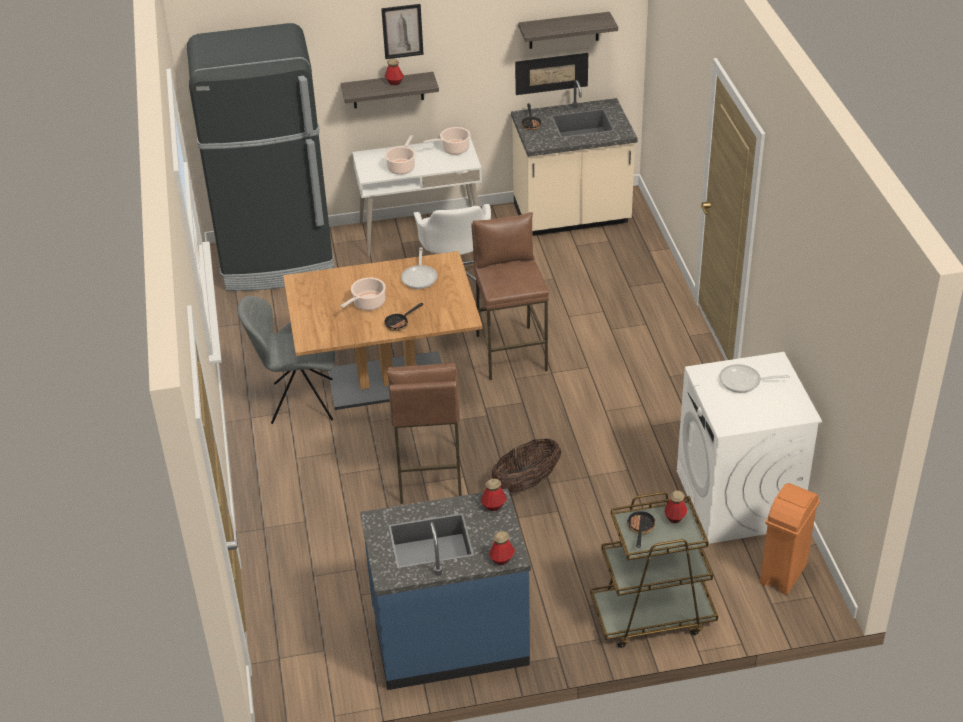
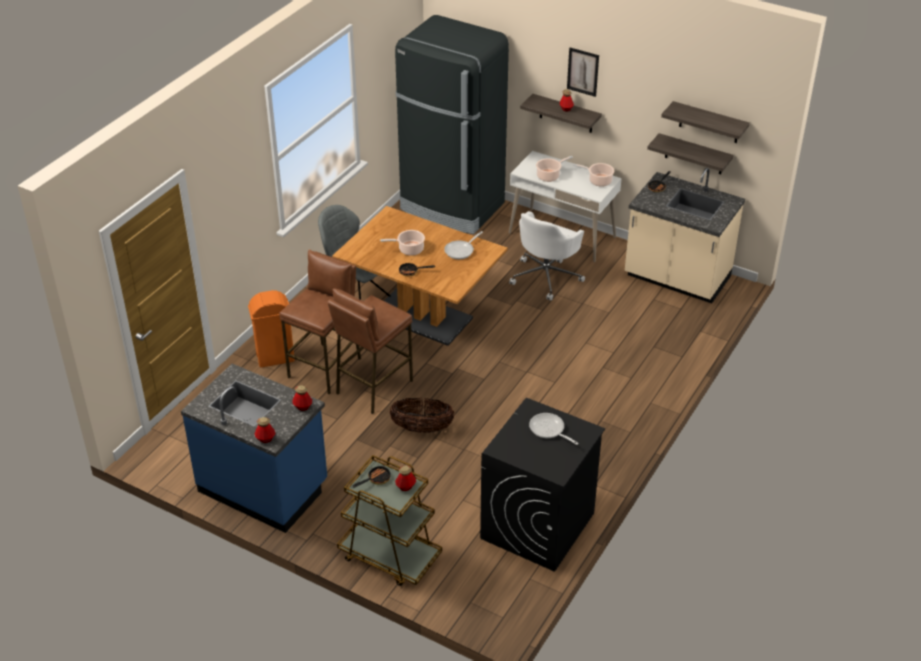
camera: 40 degrees right, 0 degrees up
(511, 352) = (518, 343): brown stool -> brown stool (325, 368)
(551, 73) = (694, 154): picture -> shelf
(738, 500) = (537, 526): white washing machine -> black washing machine
(782, 574) = (502, 590): orange trash can -> orange trash can (275, 358)

